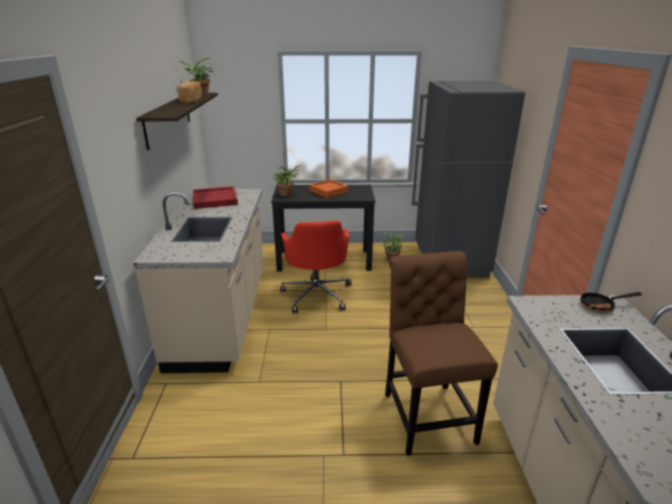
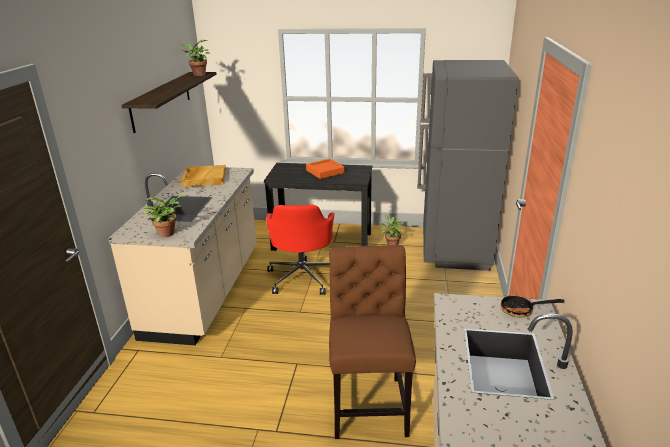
camera: 10 degrees right, 0 degrees up
(192, 100) = (185, 83): bread -> none
(214, 199) = (204, 178): red tray -> beige tray
(287, 194) = (282, 173): potted plant -> potted plant (168, 233)

